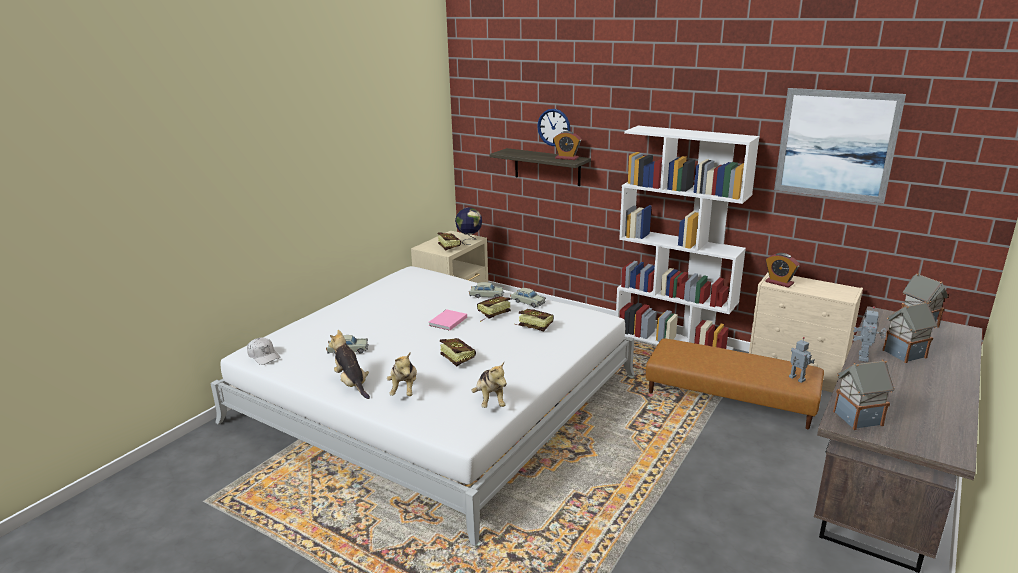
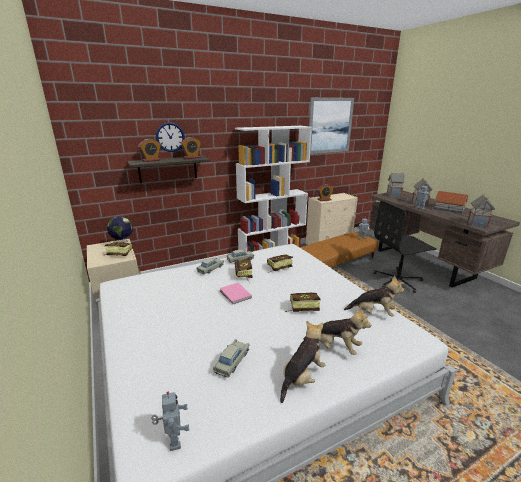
camera: 60 degrees left, 0 degrees up
(263, 356) = (173, 440): white cap -> toy robot
(352, 384) = (302, 377): plush toy -> plush toy turned 135 degrees clockwise
(522, 152) = (151, 160): none -> alarm clock
(755, 469) = (398, 280): none -> black office chair
(917, 386) = (449, 209): none -> toy house

